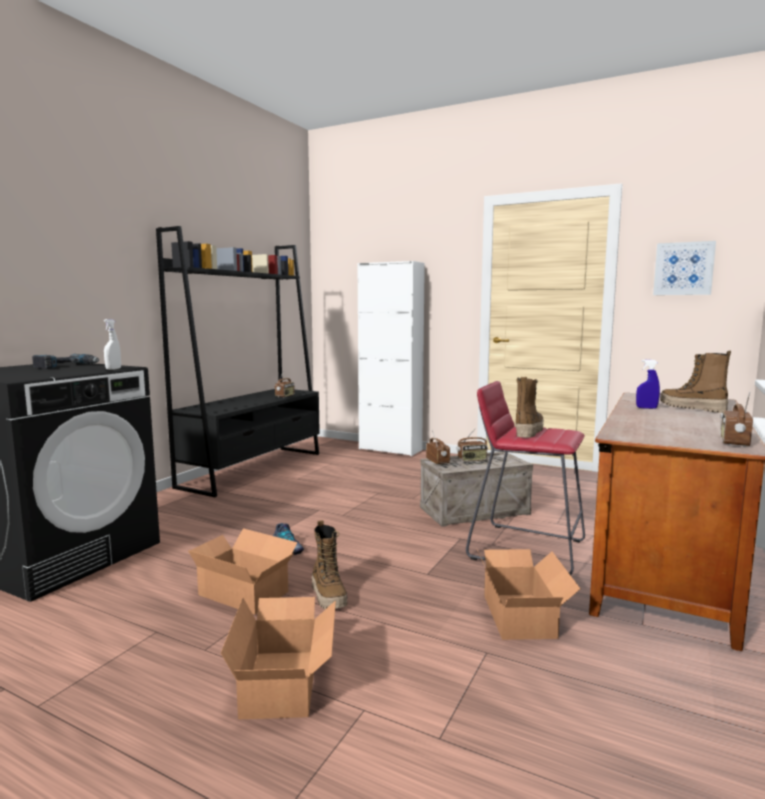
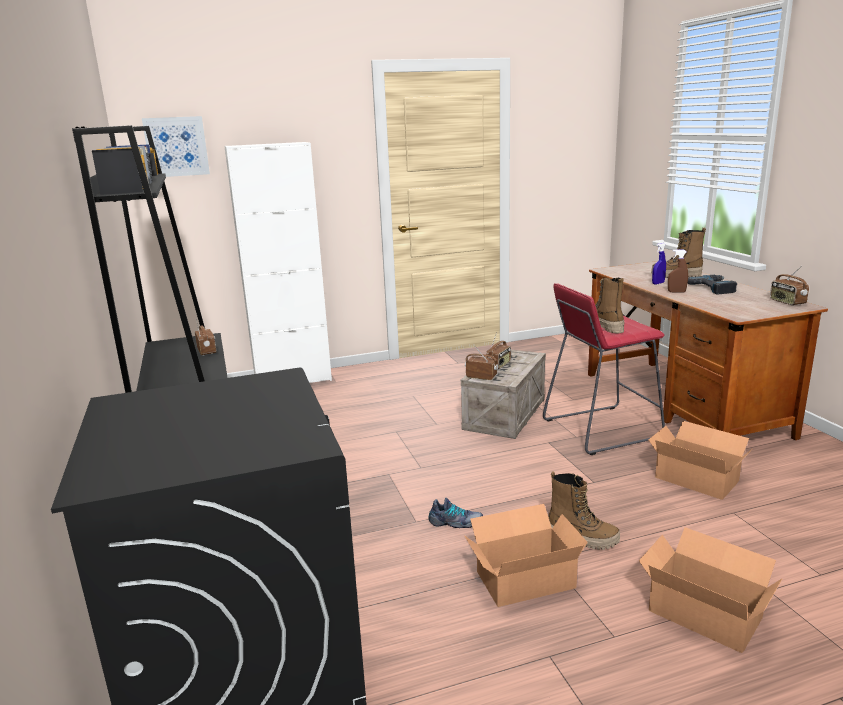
camera: 45 degrees left, 10 degrees up
(67, 366) = (187, 403): power drill -> power drill (715, 288)
(113, 369) = (294, 384): white spray bottle -> none
(636, 414) = (676, 292): none -> brown spray bottle
(683, 268) = (561, 144): picture -> picture (176, 146)

